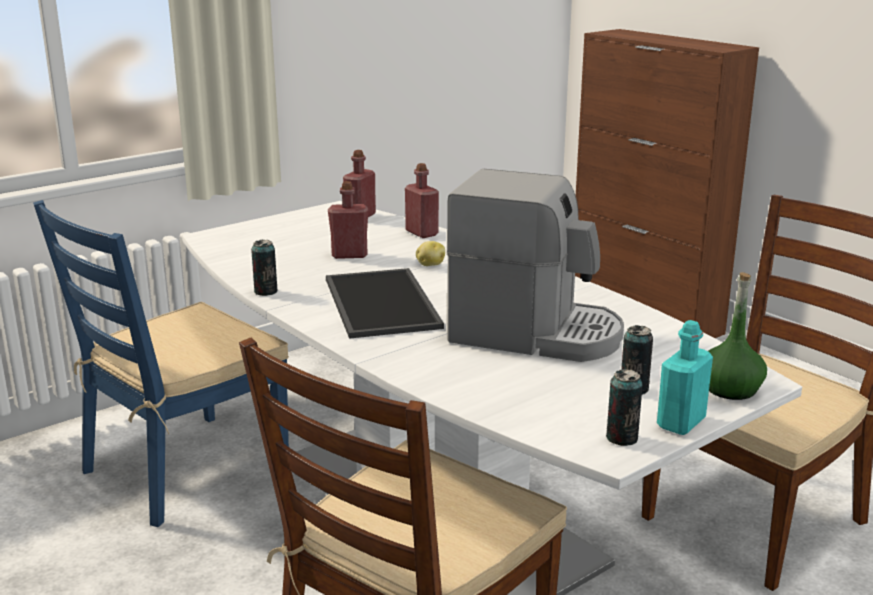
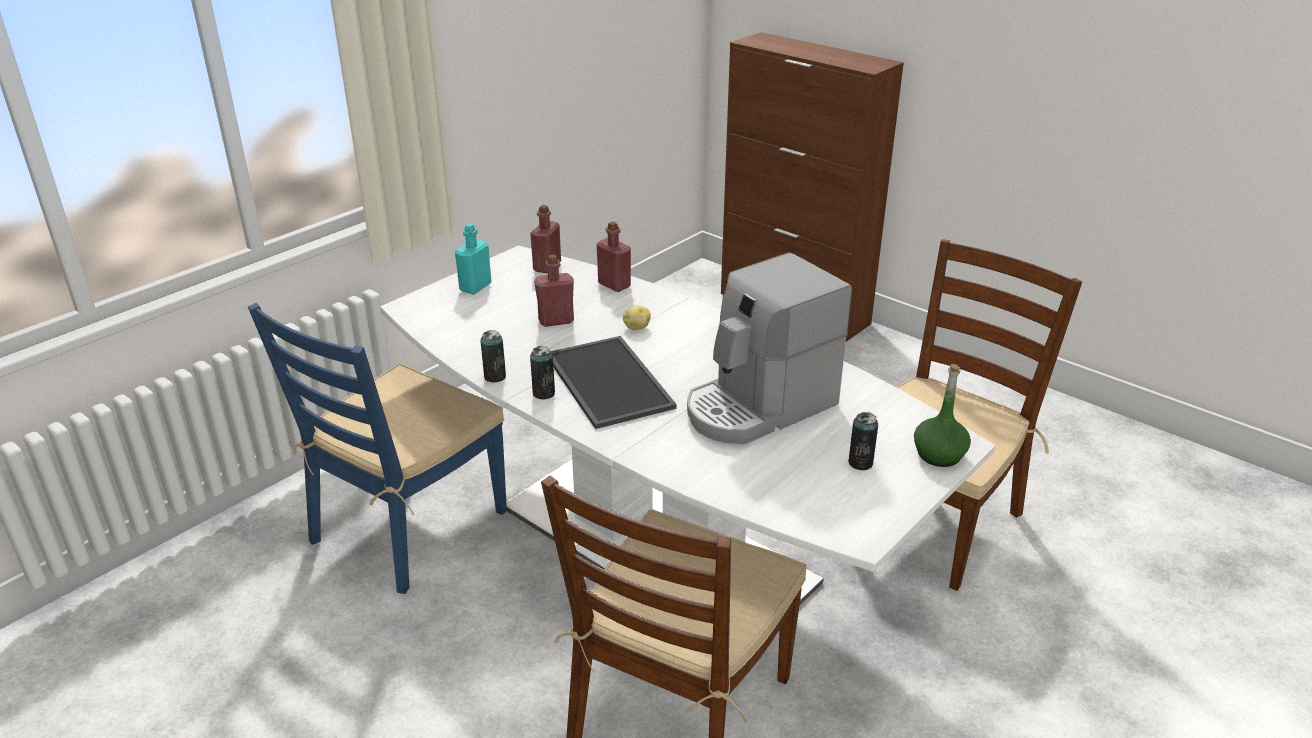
camera: 10 degrees left, 10 degrees up
(535, 334) = (759, 407): coffee machine -> coffee machine turned 135 degrees clockwise
(621, 438) = (865, 520): can -> can (543, 393)
(681, 423) = (908, 497): turquoise bottle -> turquoise bottle (475, 287)

